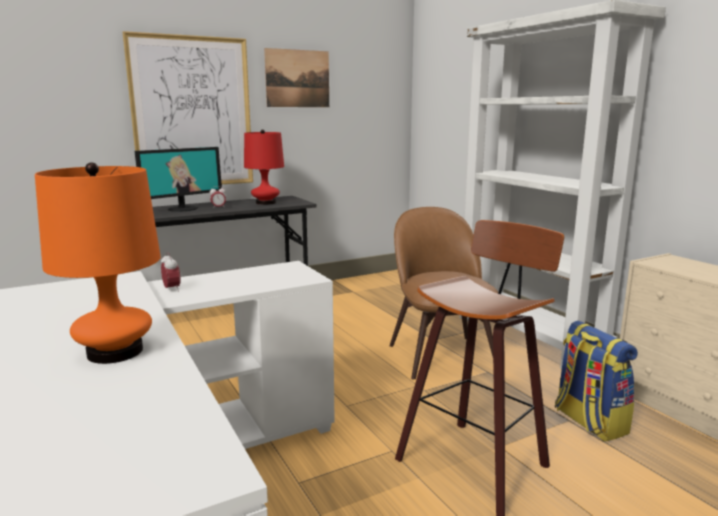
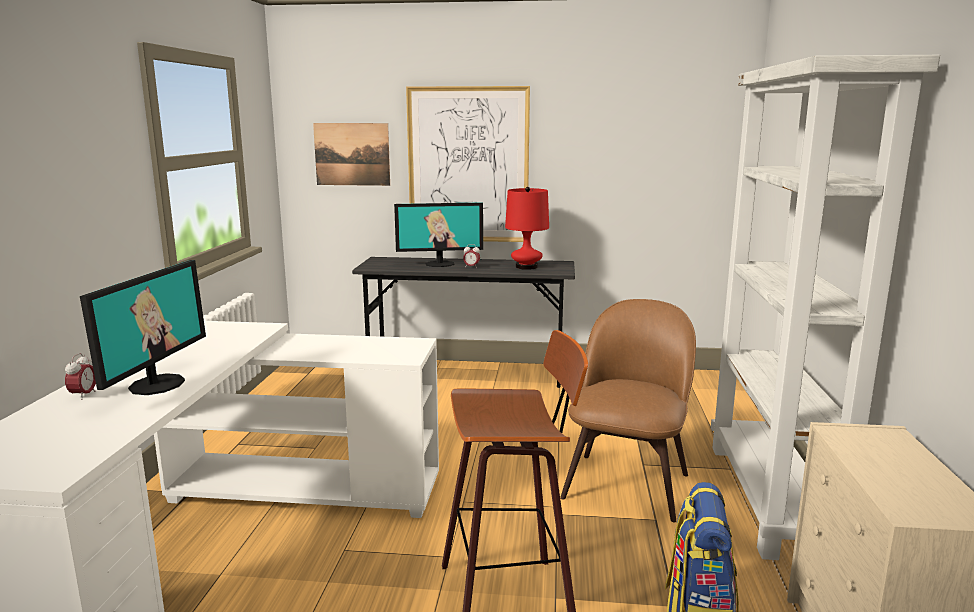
camera: 35 degrees right, 0 degrees up
(115, 352) = (156, 384): orange table lamp -> monitor
(172, 289) = (294, 344): alarm clock -> alarm clock (83, 395)
(297, 78) = (590, 127): picture -> picture (352, 154)

